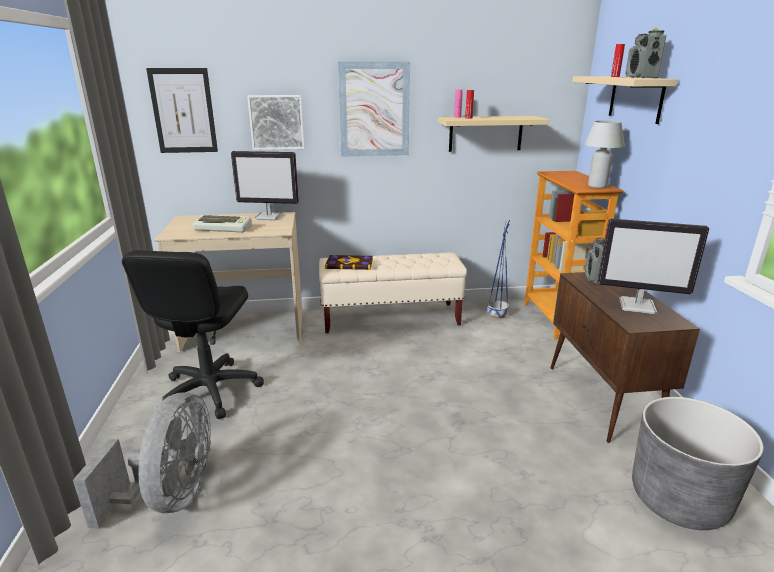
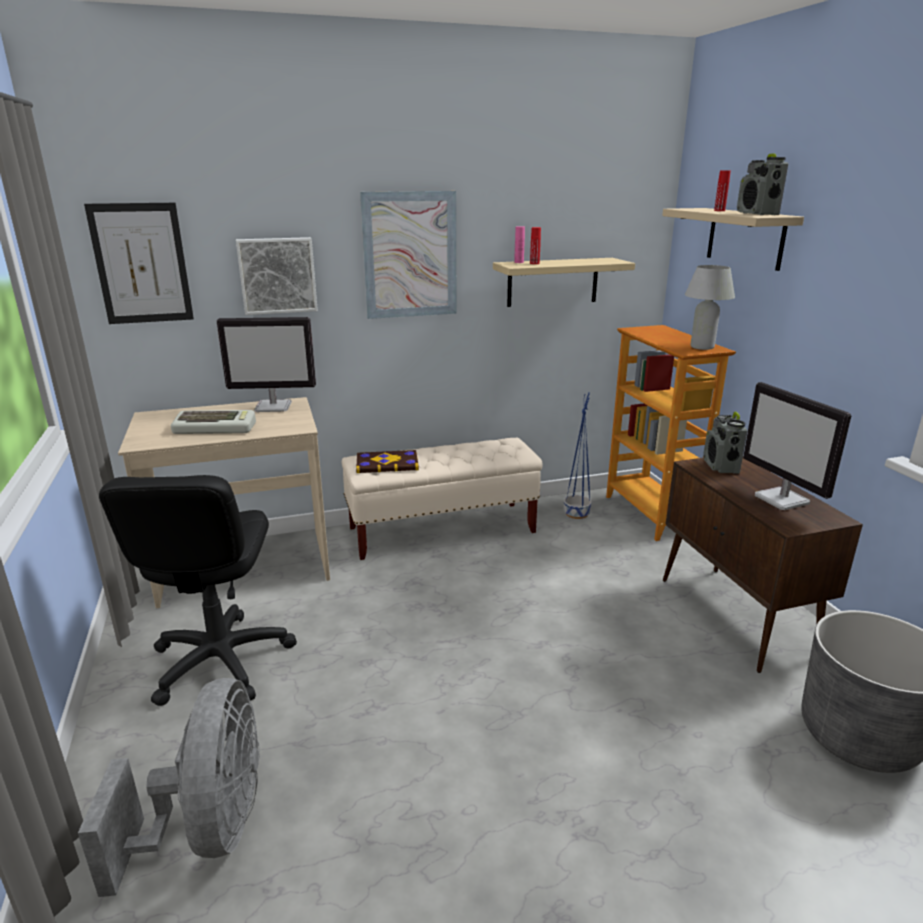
camera: 10 degrees left, 0 degrees up
(638, 306) = (782, 500): monitor -> monitor turned 60 degrees clockwise

